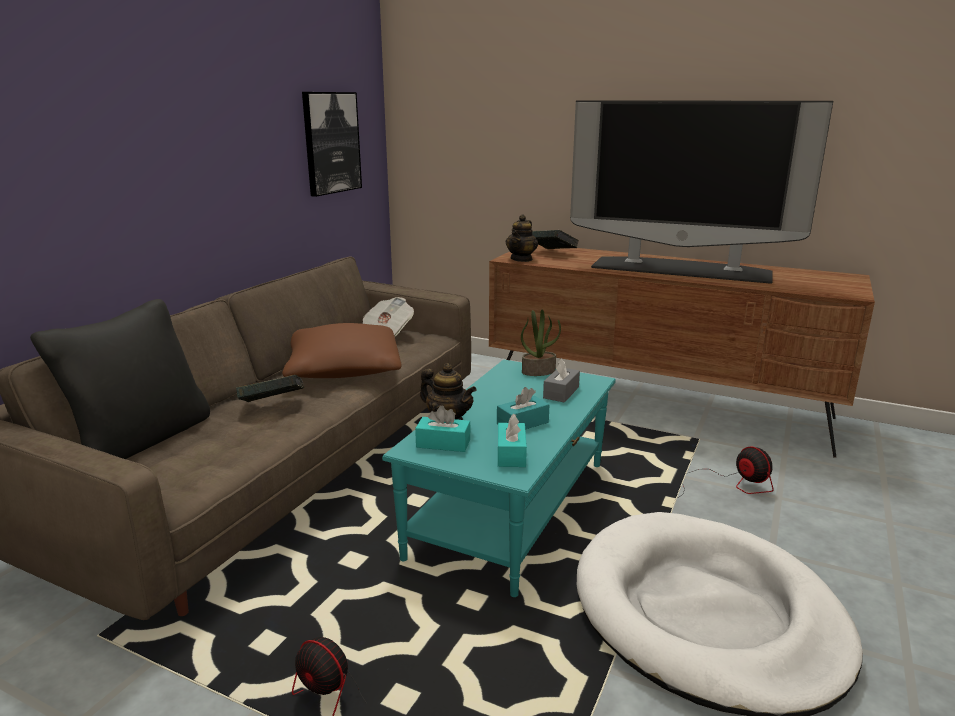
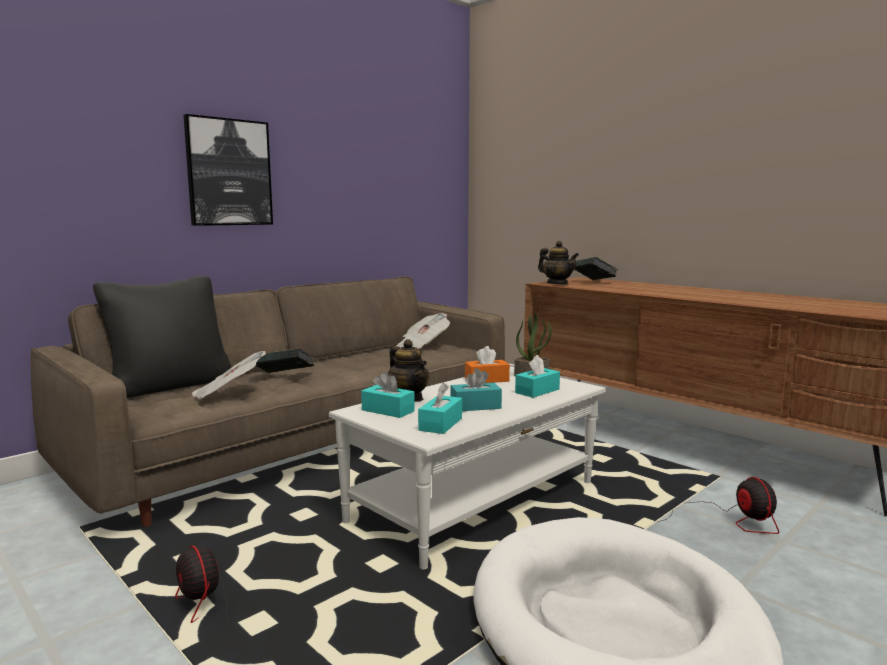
camera: 20 degrees right, 10 degrees down
(233, 443) = (228, 394): none -> newspaper
(331, 143) = (408, 183): picture -> picture (229, 172)
(343, 370) = (365, 362): brown pillow -> none
(501, 383) = (487, 380): none -> orange tissue box
(511, 507) = (476, 501): turquoise coffee table -> white coffee table
(521, 259) = (557, 284): teapot -> teapot turned 90 degrees counterclockwise
(561, 392) = (537, 391): grey tissue box -> turquoise tissue box
(681, 269) = (713, 295): television -> none

